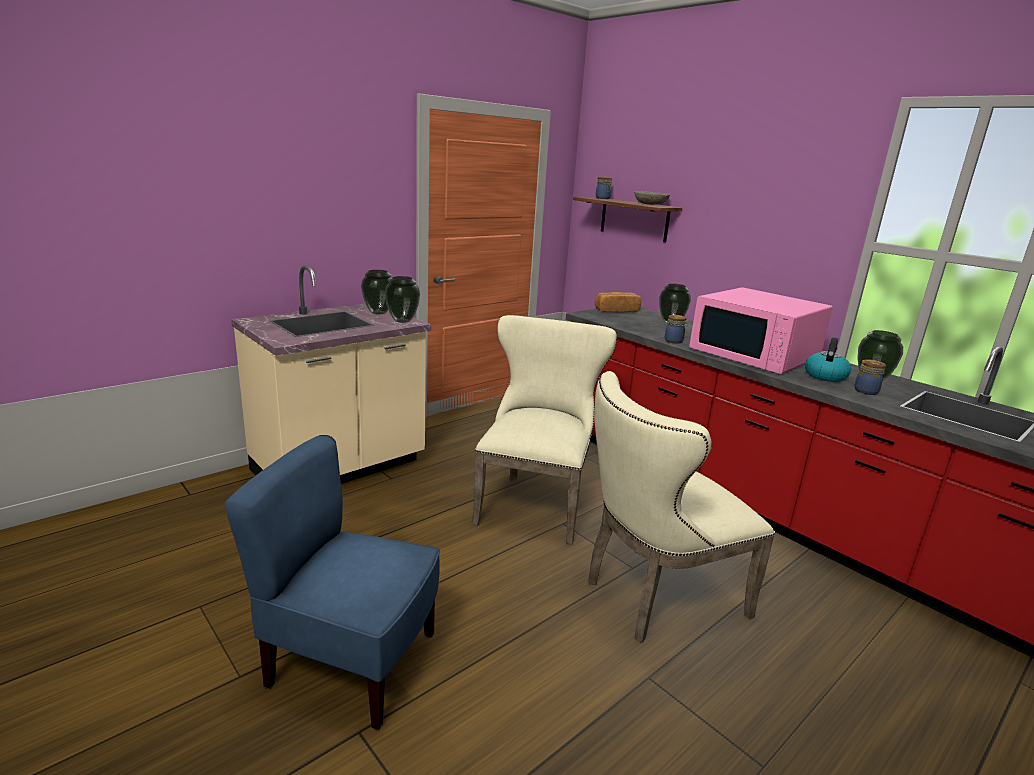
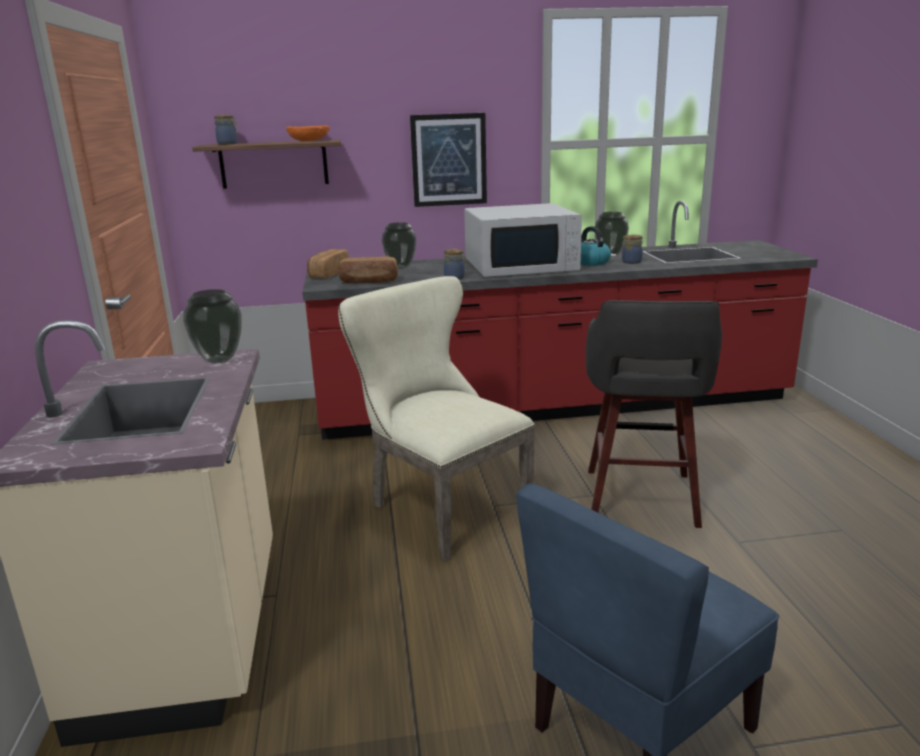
camera: 55 degrees left, 0 degrees up
(378, 313) = (152, 367): vase -> none
(618, 322) = (369, 281): none -> bread
(650, 204) = (309, 141): grey bowl -> orange bowl
(655, 597) = (640, 500): beige chair -> grey stool
(755, 354) = (521, 266): pink microwave -> white microwave
(764, 241) = (449, 160): none -> picture

